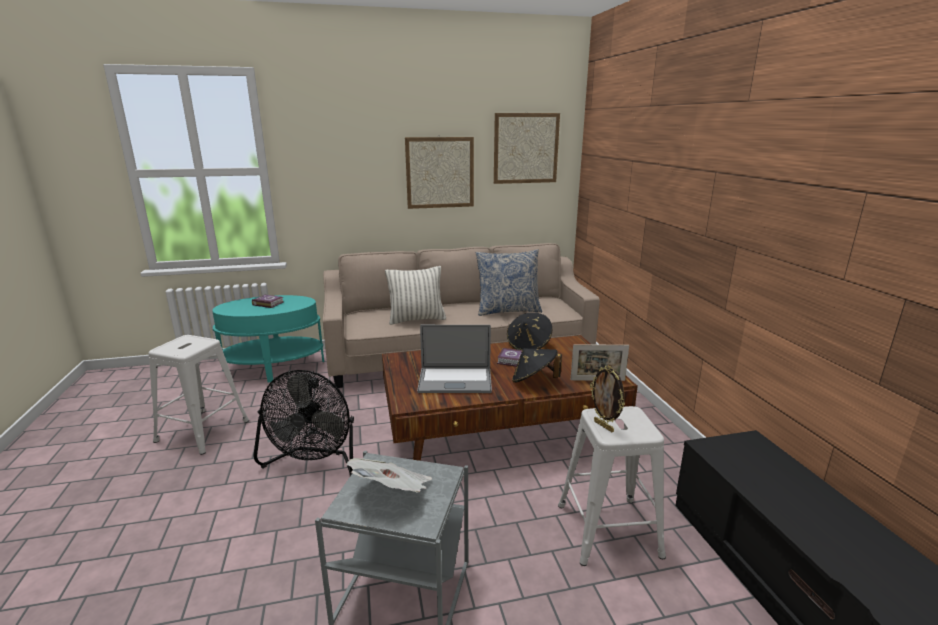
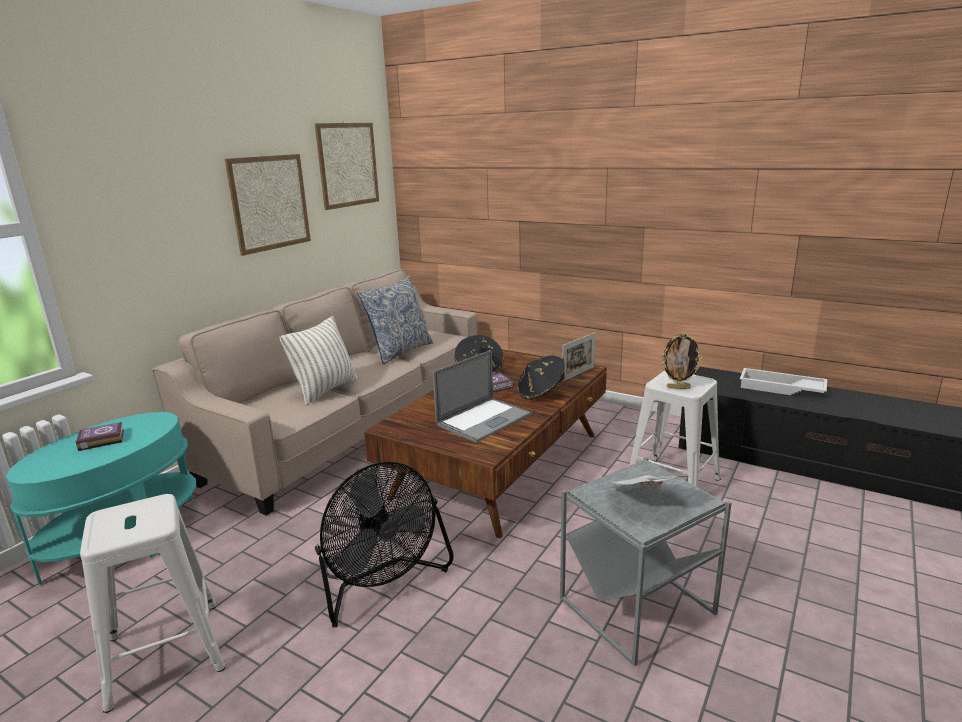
camera: 45 degrees left, 0 degrees up
(810, 500) = (780, 388): none -> white tray

